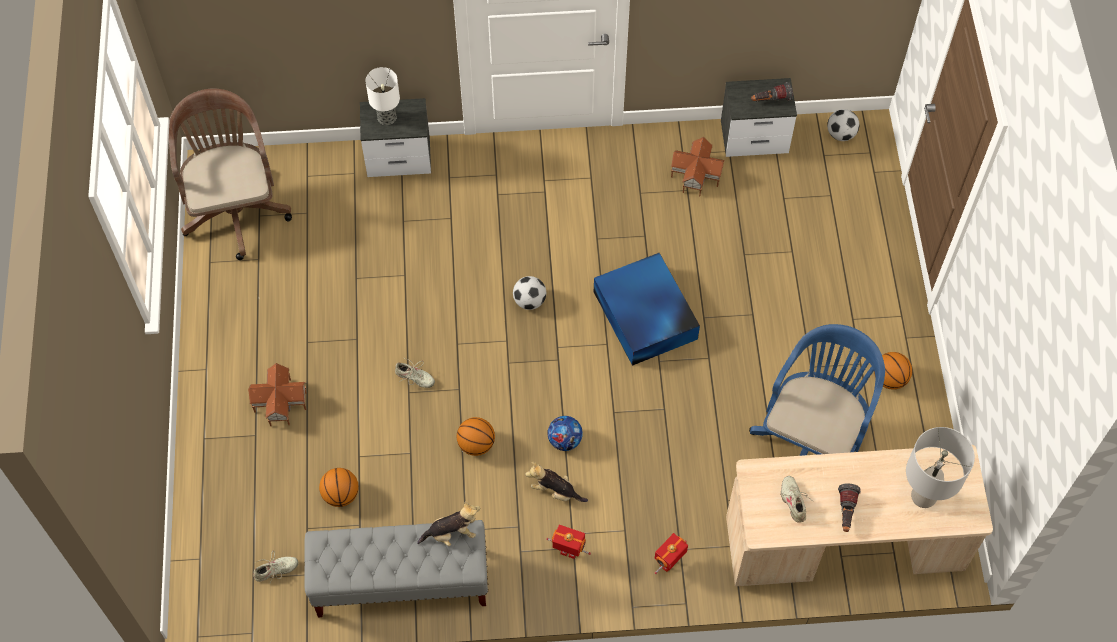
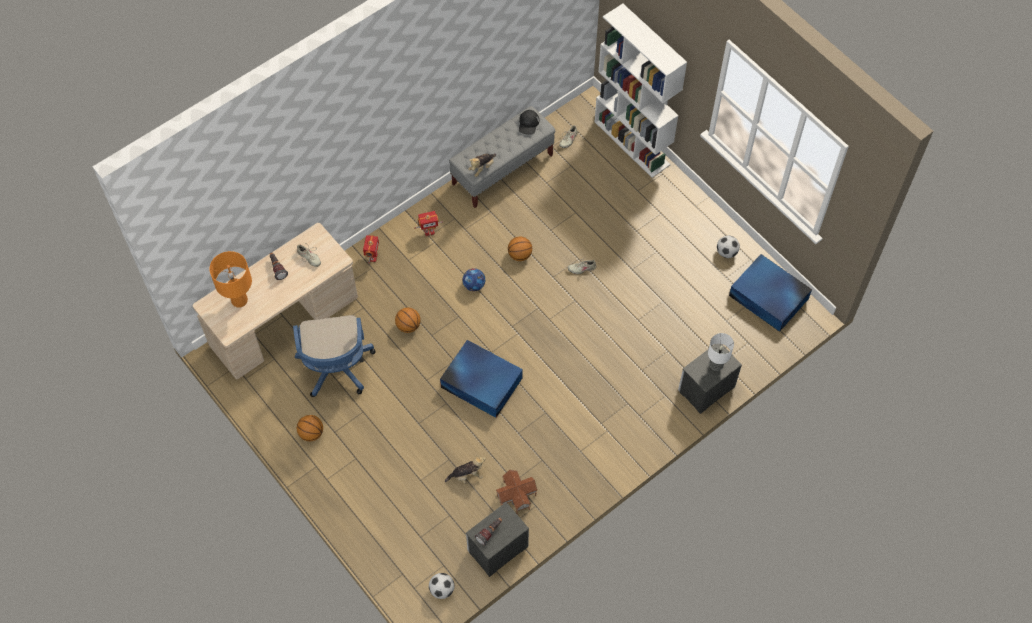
camera: 145 degrees right, 0 degrees up
(199, 507) = (632, 143): none -> white bookcase
(235, 207) = (769, 298): brown office chair -> blue storage box
(279, 403) = (640, 212): toy house -> none
(335, 560) = (528, 124): none -> black cap
(340, 495) = (568, 190): basketball -> basketball (408, 326)
(529, 301) = (554, 349): football -> football (726, 252)
(555, 491) = (459, 257): plush toy -> plush toy (467, 475)
(923, 496) = (239, 301): grey table lamp -> orange table lamp

